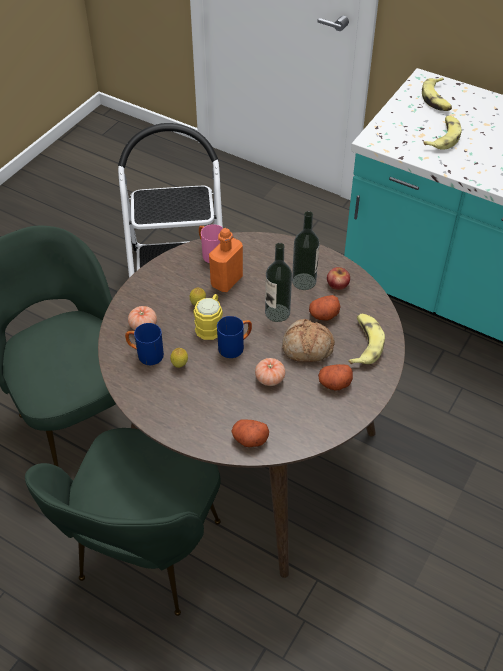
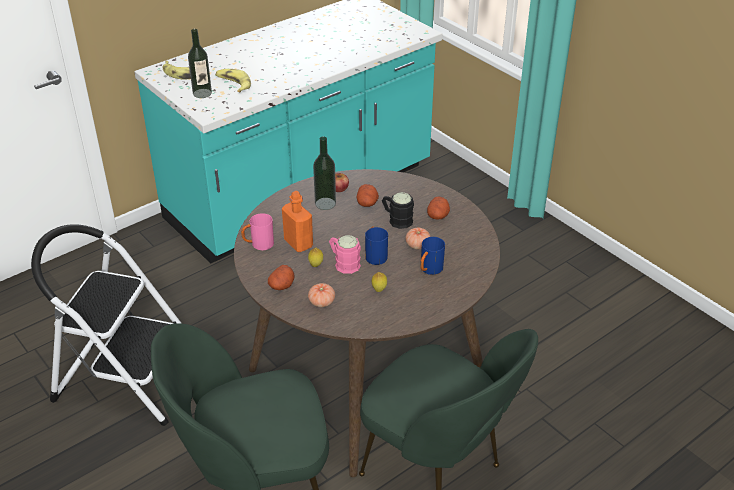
camera: 70 degrees left, 10 degrees down
(145, 355) = (356, 307): blue mug -> blue mug (429, 270)
(211, 325) = (344, 263): yellow mug -> pink mug
(249, 439) = (471, 269): potato -> potato (282, 285)
(277, 313) = (351, 225): bottle -> bottle (202, 93)
(307, 348) = (396, 219): bread -> black mug
(364, 343) = (406, 192): banana -> none

